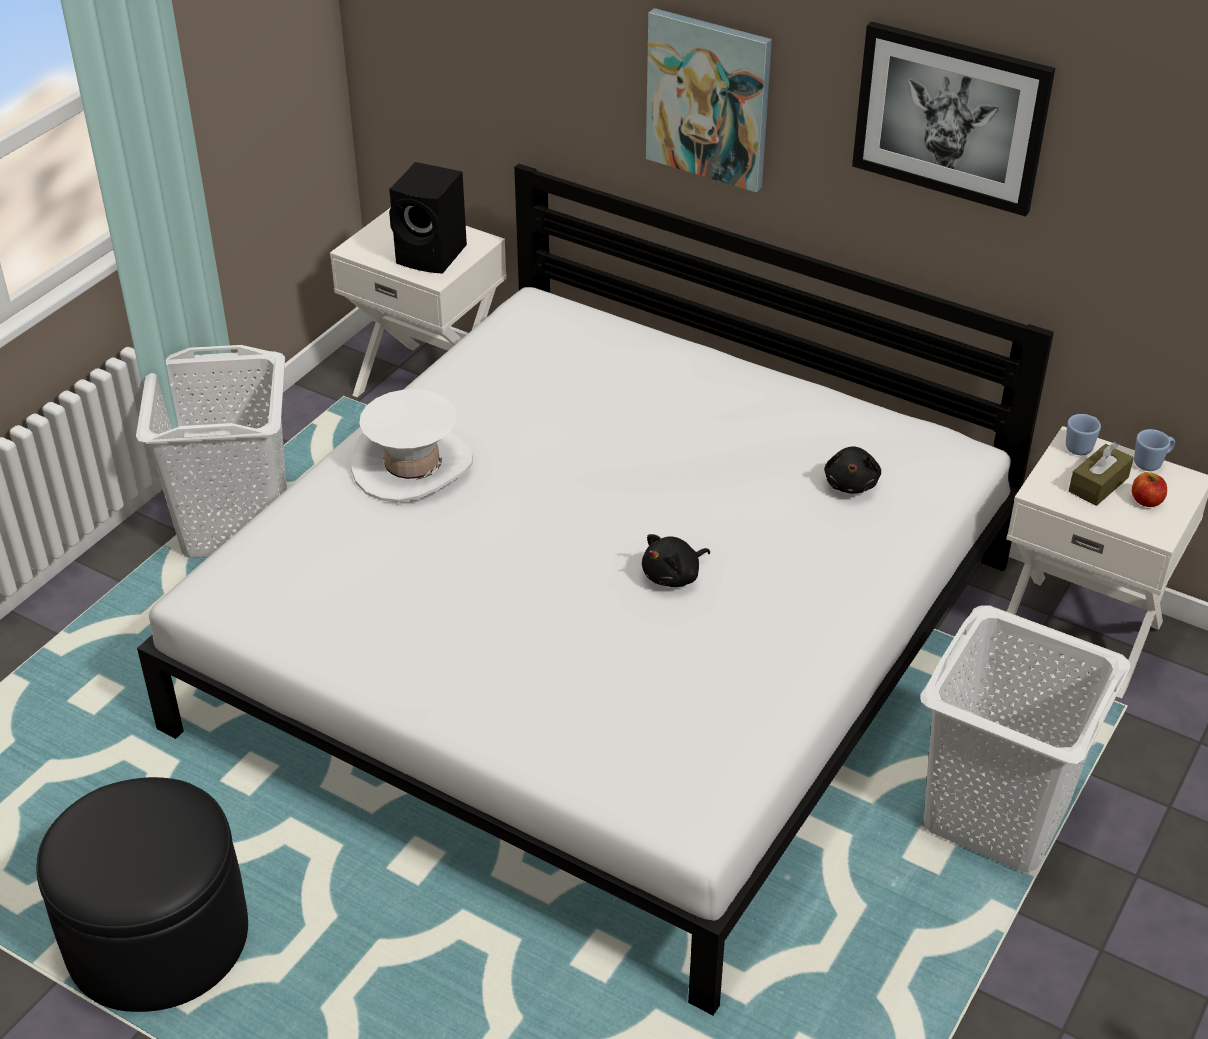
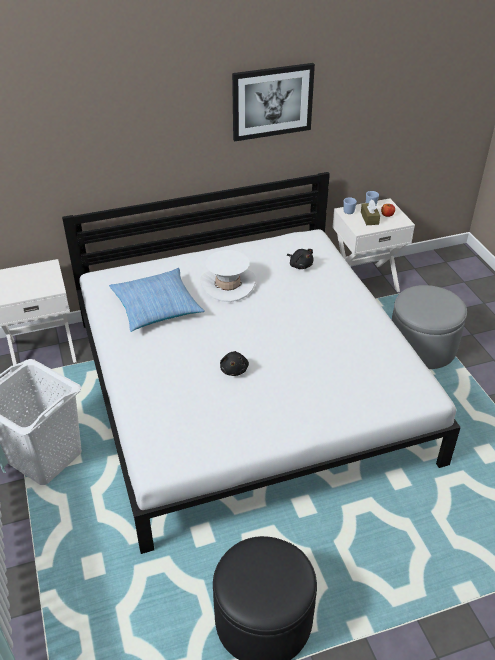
camera: 50 degrees left, 0 degrees up
(412, 465) = (152, 361): white hat -> white hat (228, 284)
(433, 255) = (39, 281): black speaker -> none
(539, 397) = (156, 306): none -> pillow
(674, 576) = (299, 330): black plush toy -> black plush toy (234, 369)
(708, 99) = (158, 141): picture -> none
(997, 815) = (422, 346): white laundry basket -> grey ottoman

